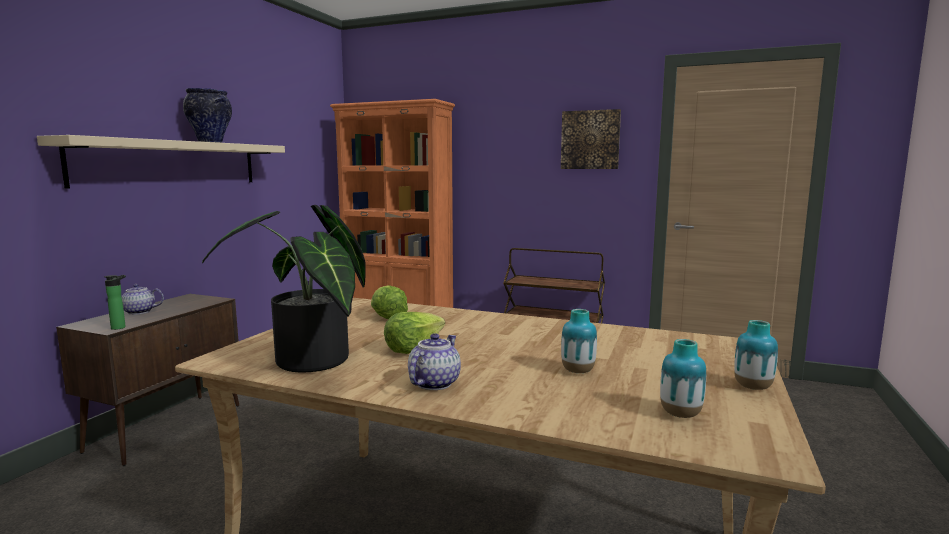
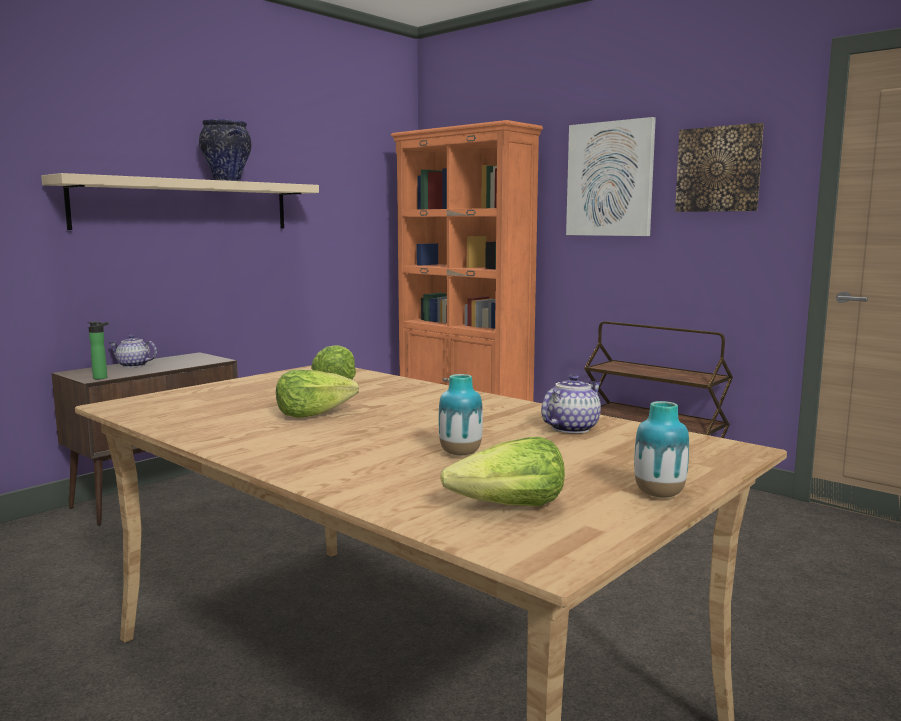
camera: 20 degrees right, 0 degrees up
(310, 364) = (191, 417): potted plant -> none
(433, 383) = (283, 446): teapot -> teapot (570, 428)
(509, 144) = (610, 179): none -> picture
(680, 414) = (509, 507): vase -> lettuce

